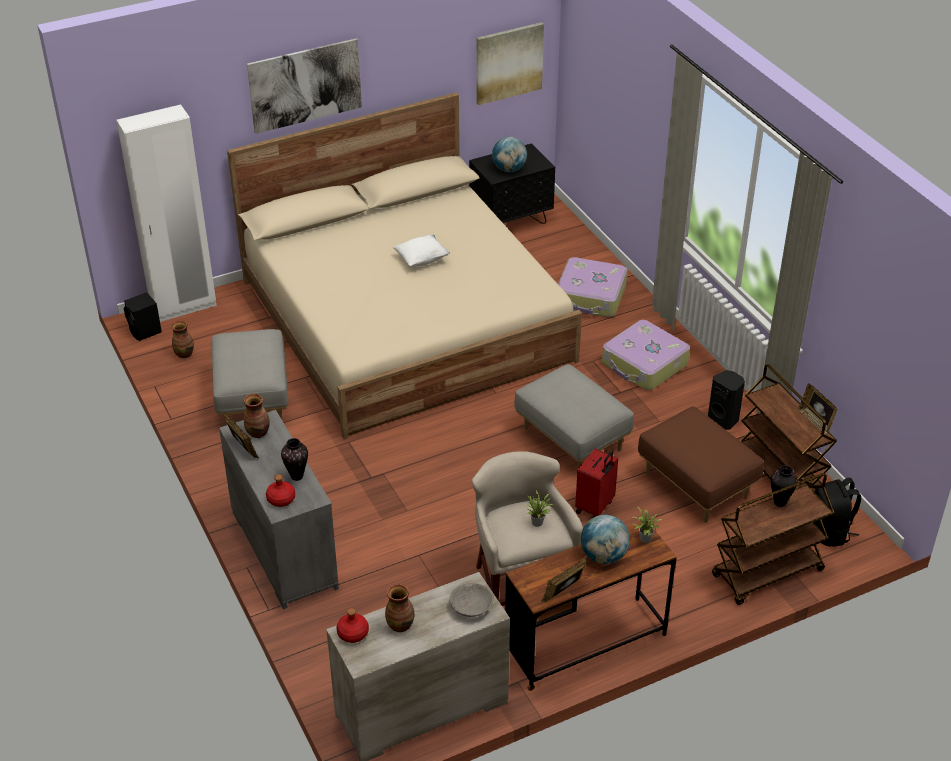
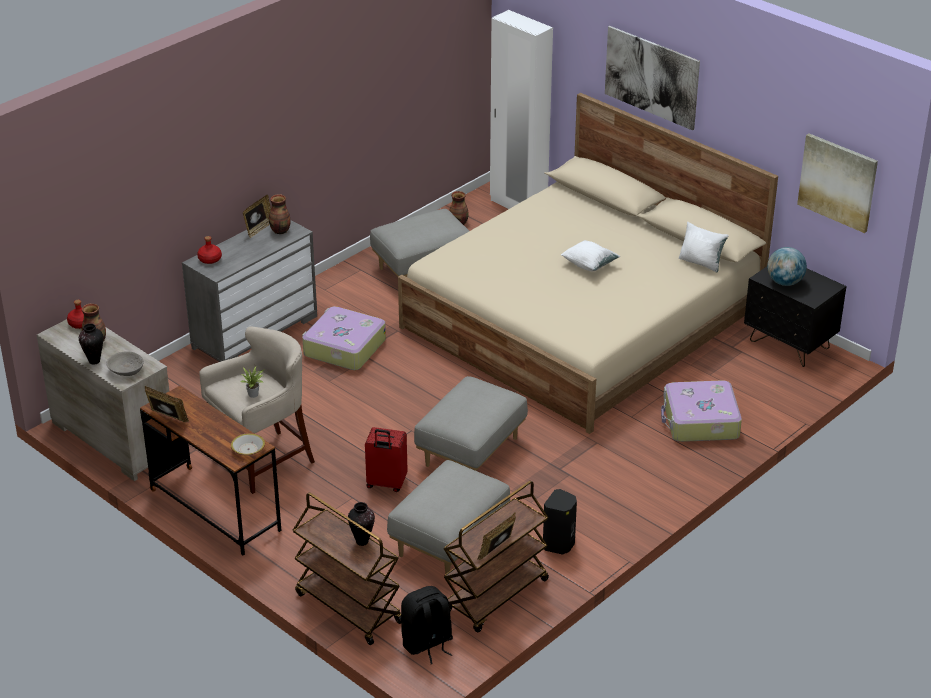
camera: 70 degrees right, 5 degrees down
(145, 332) = (475, 198): black speaker -> none
(297, 476) = (238, 260): vase -> vase (94, 361)
(456, 200) = (701, 263): none -> white pillow
(603, 556) = (218, 431): globe -> none
(644, 365) = (613, 476): suitcase -> suitcase (343, 348)
(644, 539) = (248, 449): potted plant -> bowl
(697, 485) = (449, 542): brown ottoman -> grey ottoman

